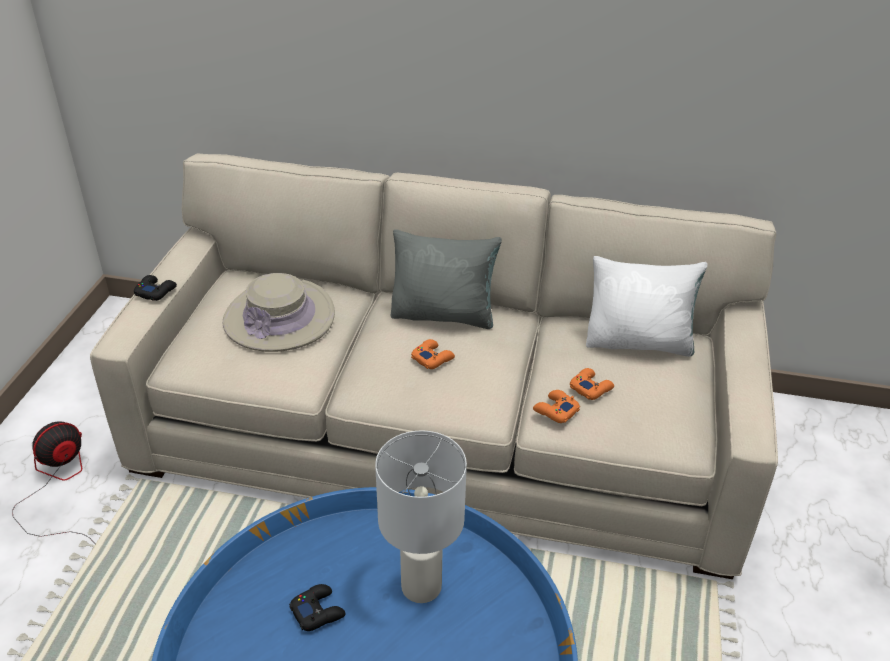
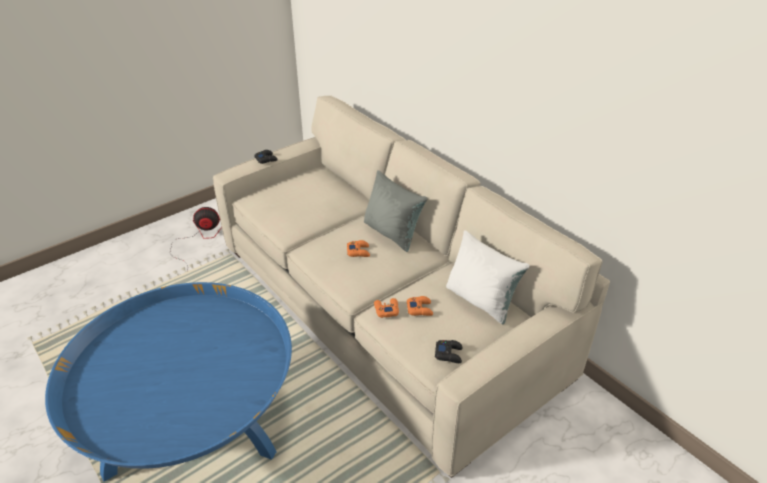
camera: 40 degrees right, 0 degrees up
(279, 317) = (313, 197): beige hat -> none
(318, 611) = (184, 336): black game controller -> black game controller (449, 354)
(422, 586) = (234, 353): white table lamp -> none

